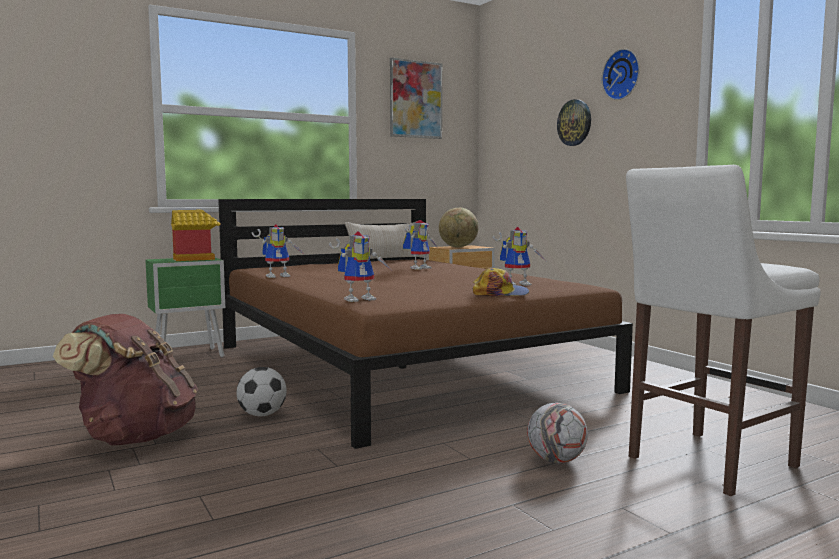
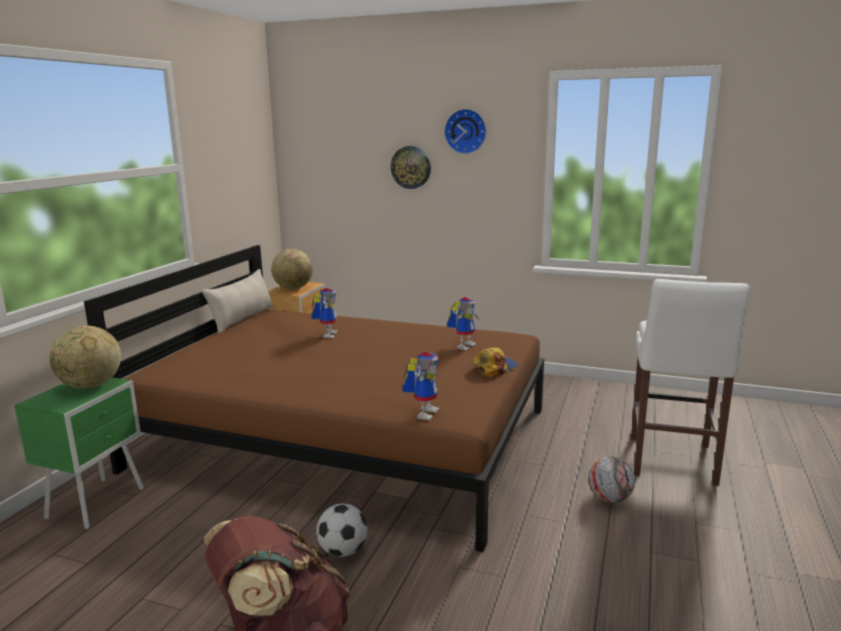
camera: 40 degrees left, 10 degrees up
(197, 259) = (90, 386): toy house -> globe
(279, 276) = (228, 387): toy robot -> none
(415, 99) = (228, 134): picture -> none

